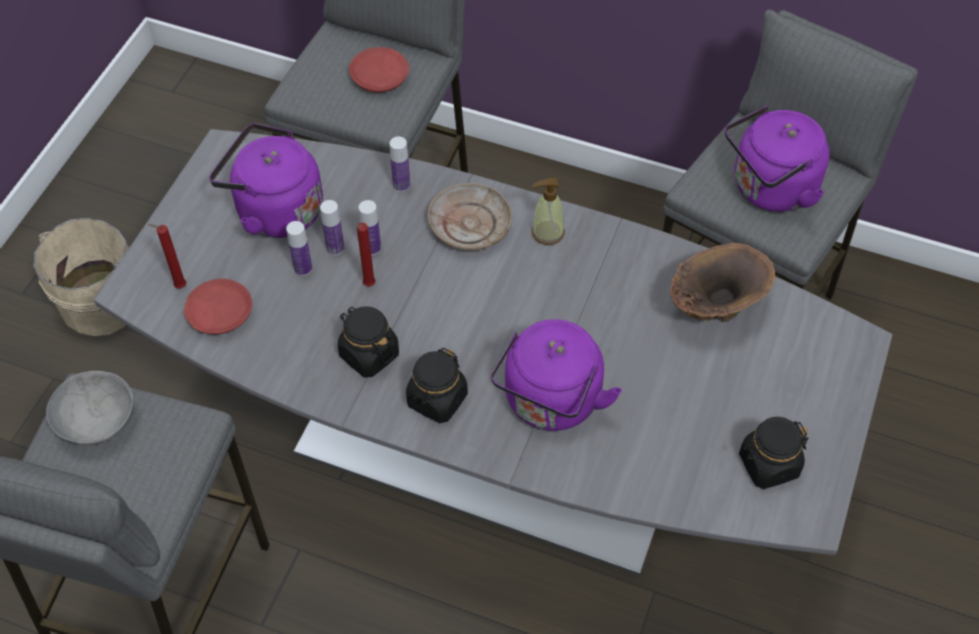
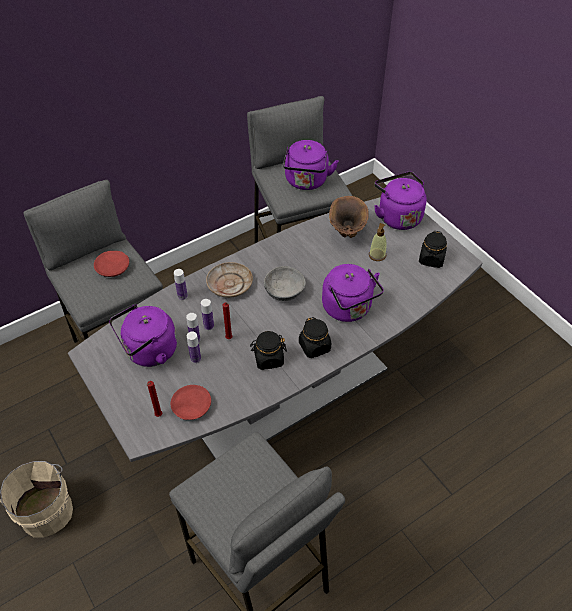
camera: 55 degrees left, 5 degrees down
(96, 421) = (215, 490): grey bowl -> grey bowl (284, 291)
(547, 232) = (259, 261): soap dispenser -> soap dispenser (377, 255)
(825, 361) = (397, 216): none -> purple kettle

